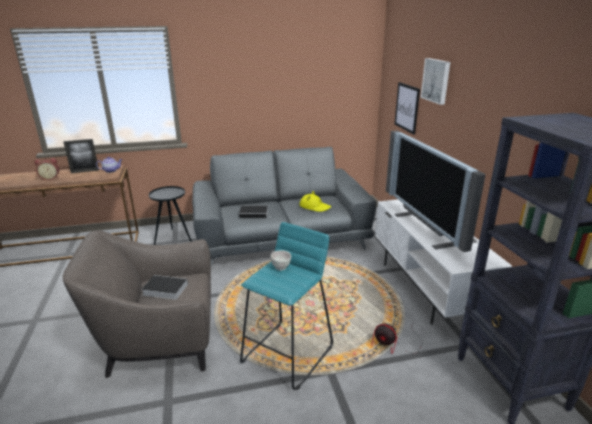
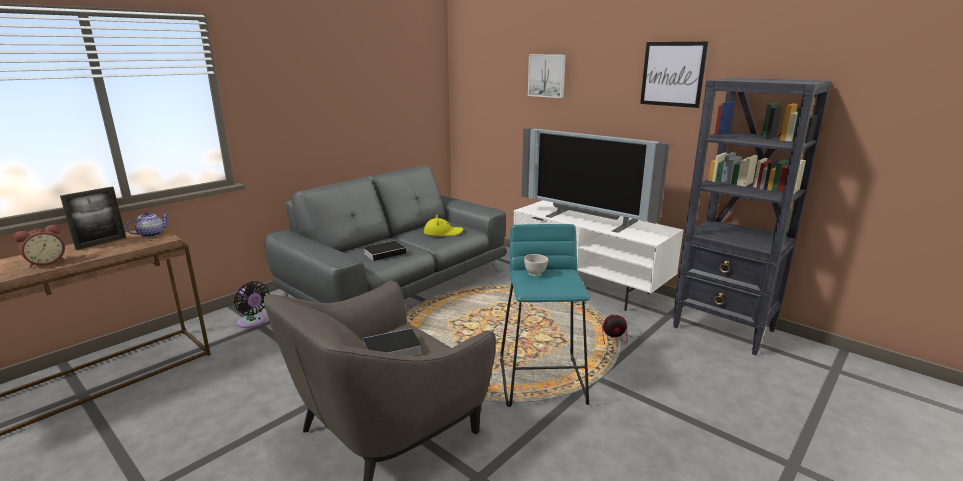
camera: 35 degrees left, 5 degrees down
(173, 238) = (252, 323): black side table -> black fan
(407, 107) = (502, 111): picture -> picture (672, 74)

